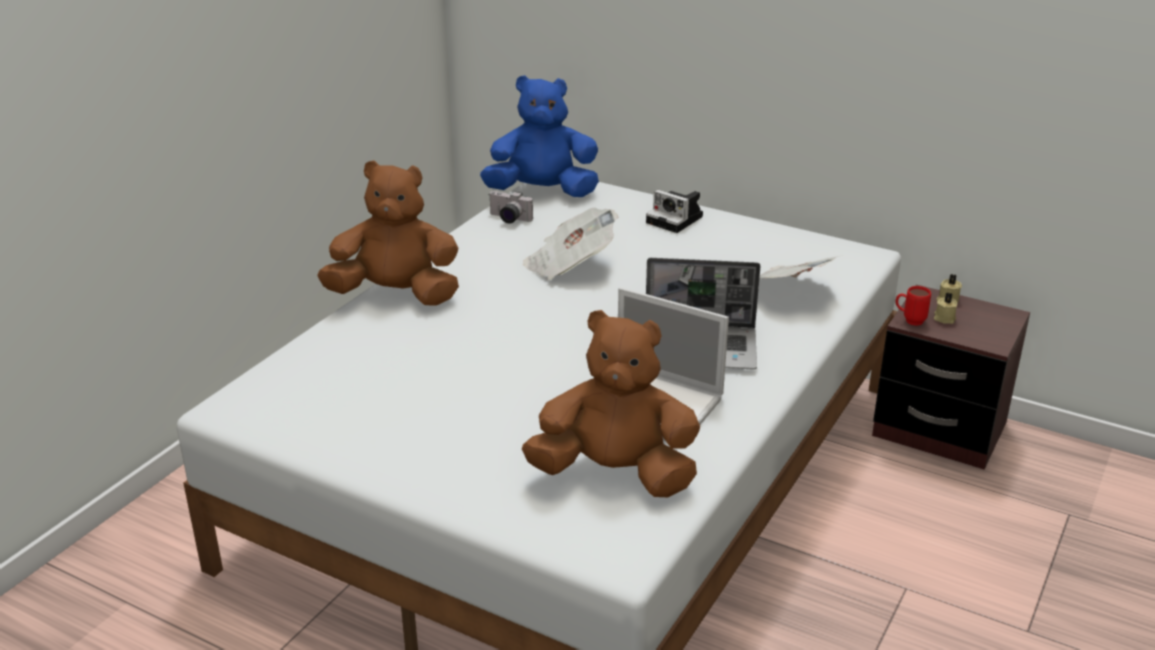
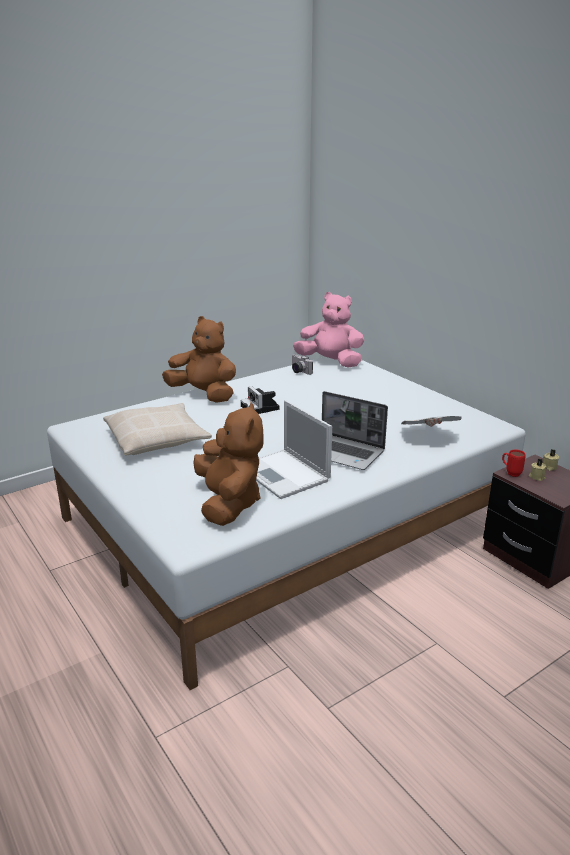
camera: 25 degrees right, 5 degrees down
(398, 395) = (157, 439): none -> beige pillow
(542, 192) = (330, 362): blue plush toy -> pink plush toy
(569, 265) = (309, 398): newspaper -> none
(615, 474) = (228, 503): brown plush toy -> brown plush toy turned 45 degrees clockwise
(676, 220) = (394, 388): camera -> camera (261, 408)

